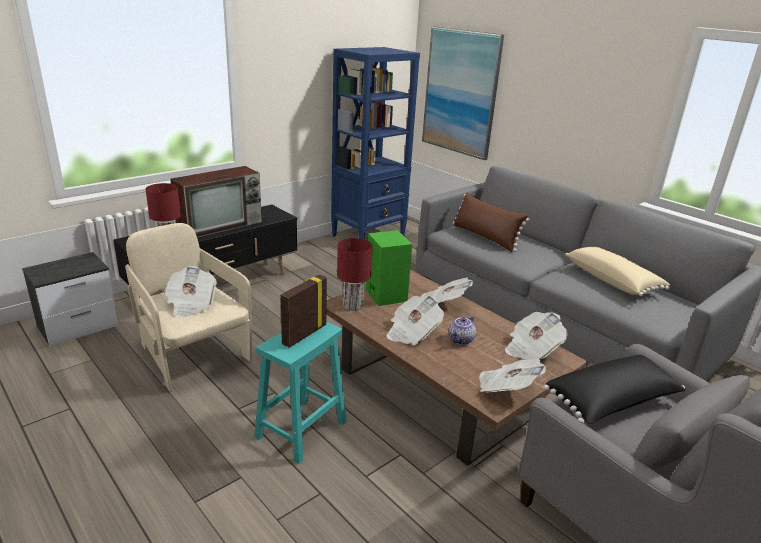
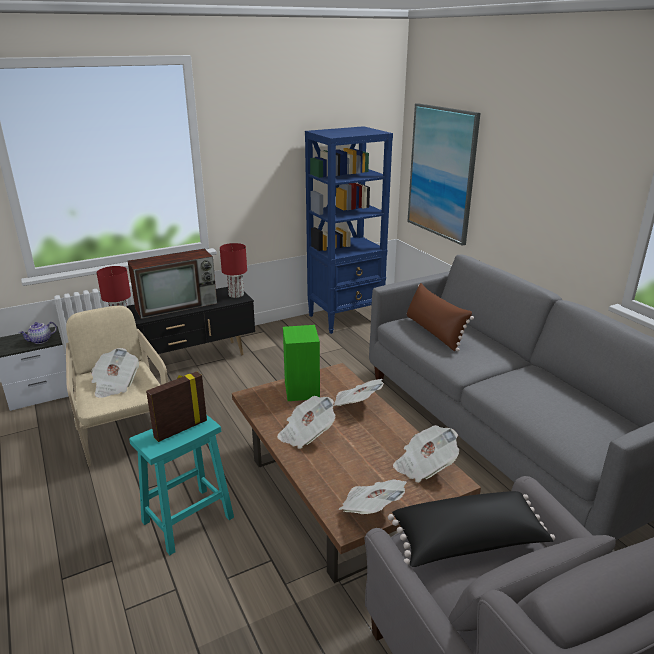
camera: 15 degrees right, 0 degrees up
(352, 305) = (262, 399): red table lamp -> red table lamp (235, 294)
(461, 340) = (352, 448): teapot -> teapot (40, 341)
(612, 280) = (553, 394): beige pillow -> none

